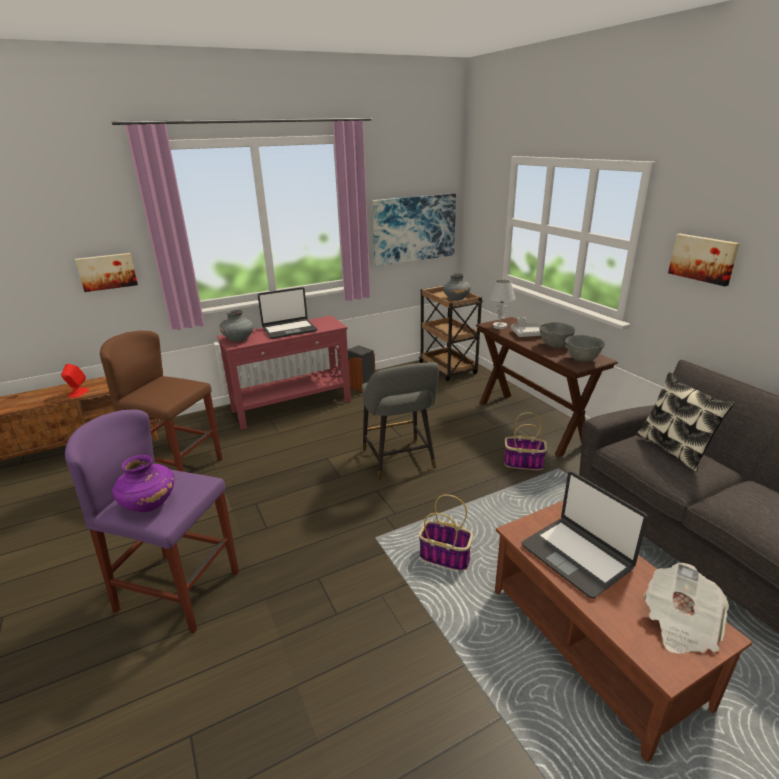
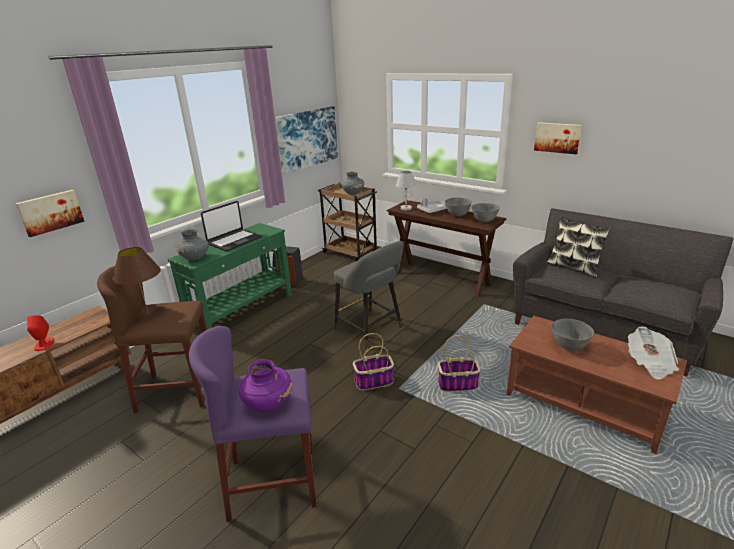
camera: 25 degrees left, 0 degrees up
(153, 385) = (148, 314): none -> brown table lamp
(293, 406) = (243, 311): red console table -> green console table
(523, 463) = (458, 307): basket -> basket (373, 381)
(577, 556) = (569, 346): laptop -> grey bowl

